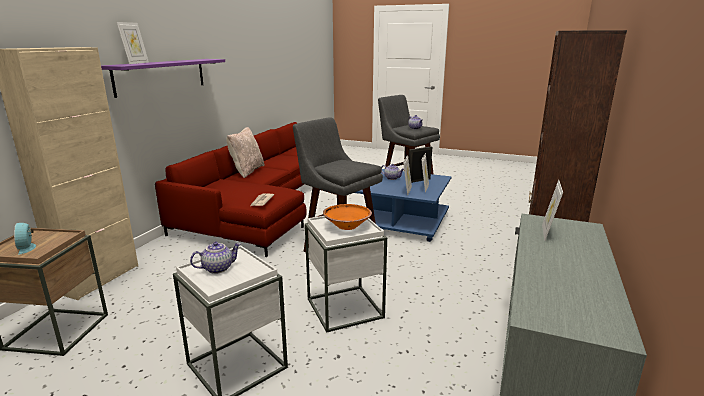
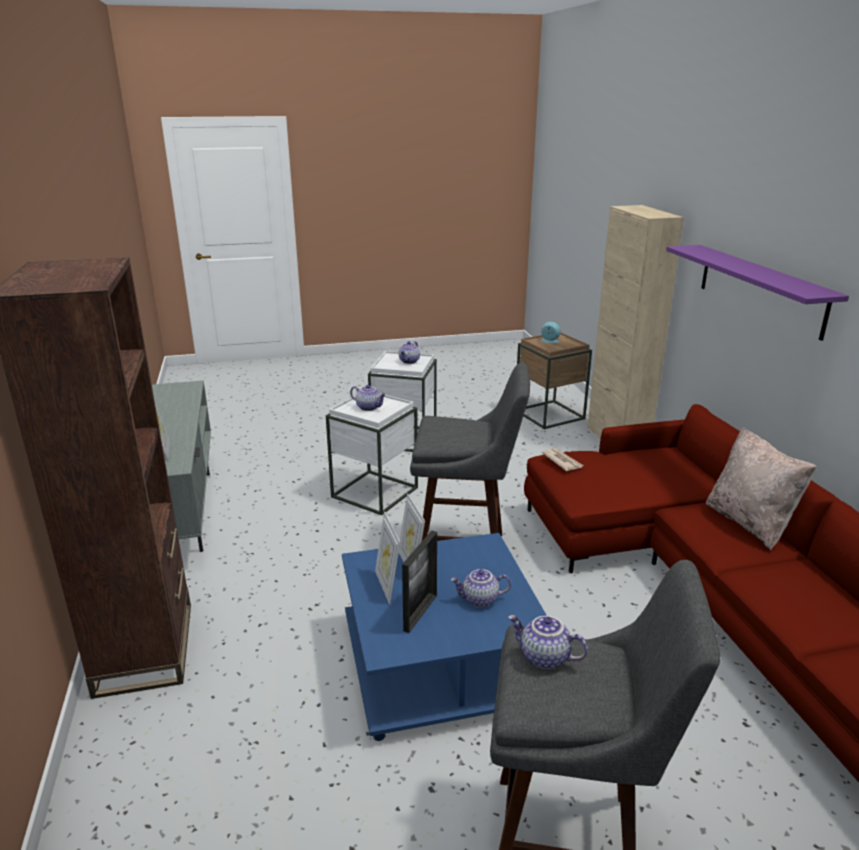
camera: 145 degrees right, 5 degrees up
(136, 63) = (726, 255): picture frame -> none
(347, 226) = (369, 407): orange bowl -> teapot

